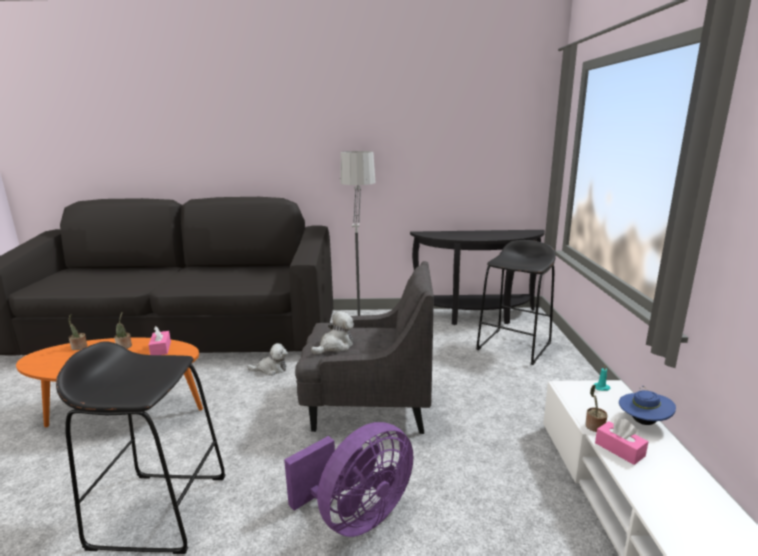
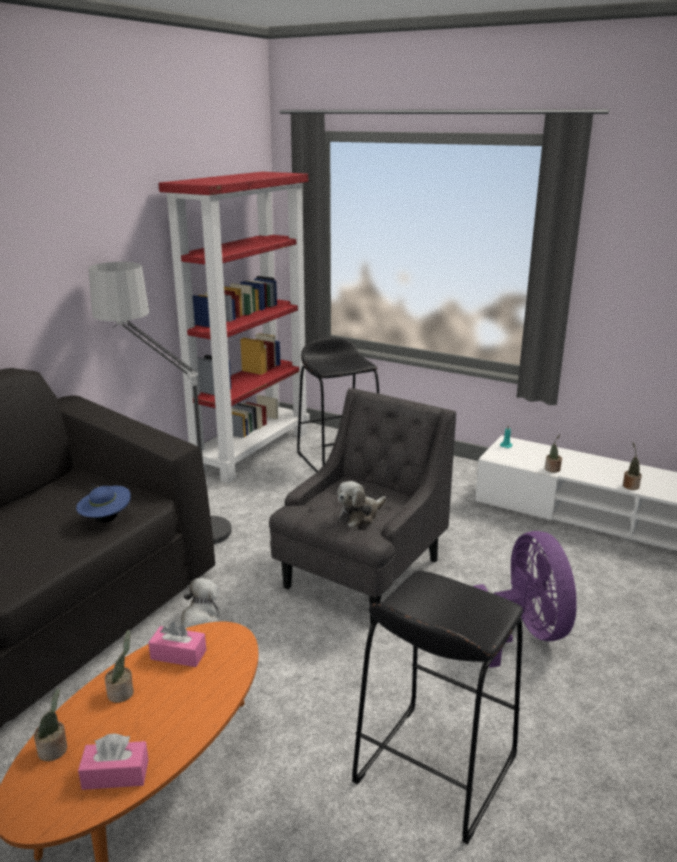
camera: 60 degrees left, 5 degrees up
(335, 346) = (360, 516): plush toy -> plush toy turned 120 degrees counterclockwise
(476, 316) = (252, 451): black console table -> red bookcase
(619, 449) = (583, 473): pink tissue box -> pink tissue box (115, 774)
(643, 421) = (558, 452): blue hat -> blue hat (106, 520)
(646, 494) = (630, 485): none -> potted plant

